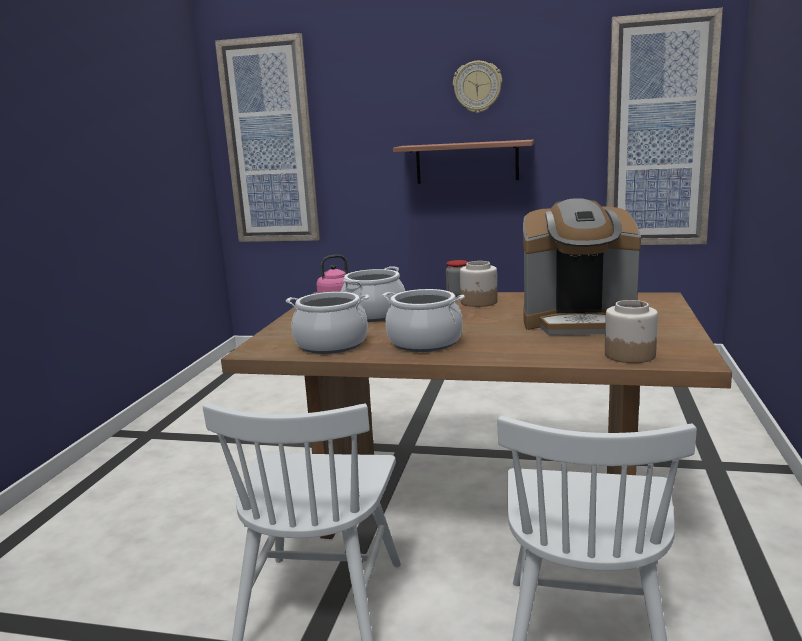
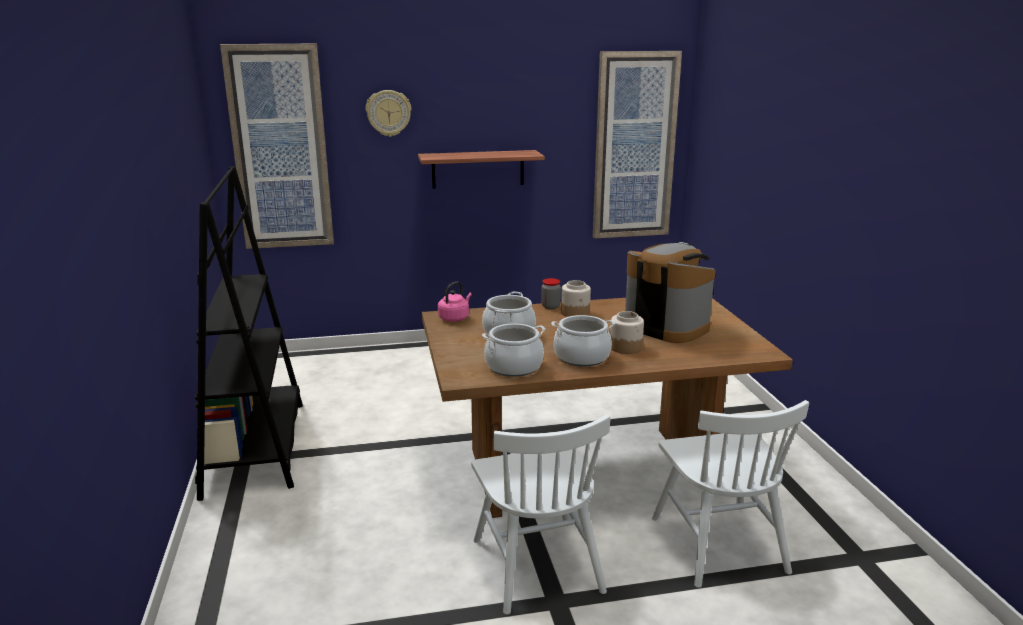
camera: 25 degrees left, 5 degrees up
(168, 426) = (256, 448): none -> black bookcase
(477, 87) = (488, 103): wall clock -> wall clock (388, 113)
(578, 322) = (666, 326): coffee machine -> coffee machine turned 120 degrees counterclockwise
(630, 355) = (726, 353): jar -> jar (626, 347)

